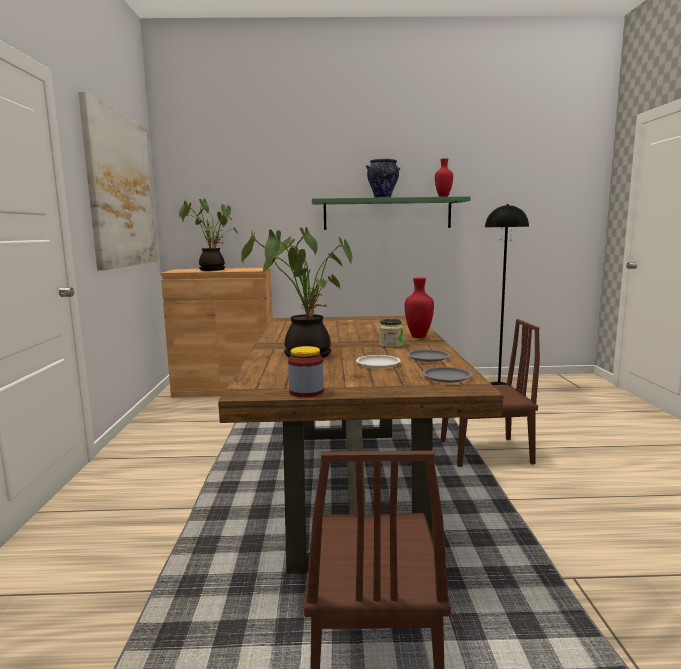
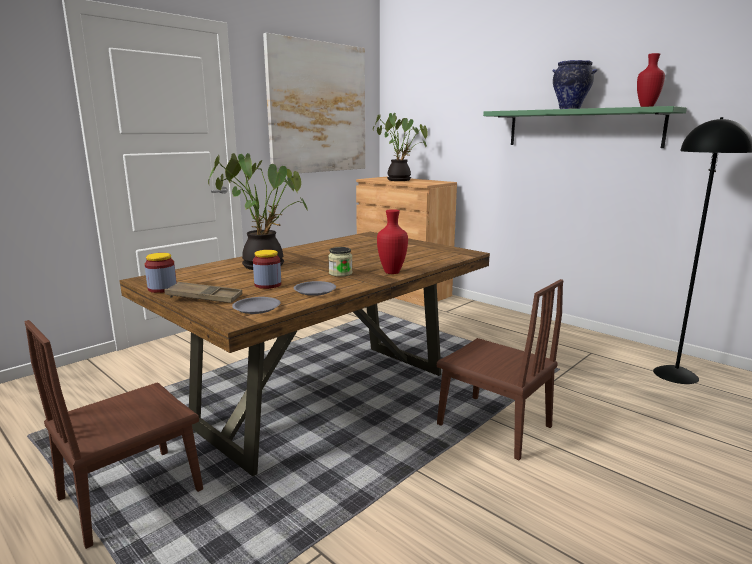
camera: 45 degrees right, 5 degrees up
(377, 385) = (204, 298): none -> brown tray
(378, 364) = (268, 285): white plate -> jar

